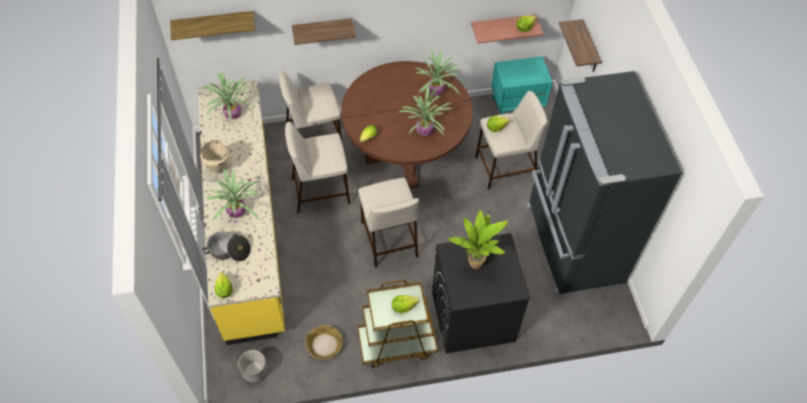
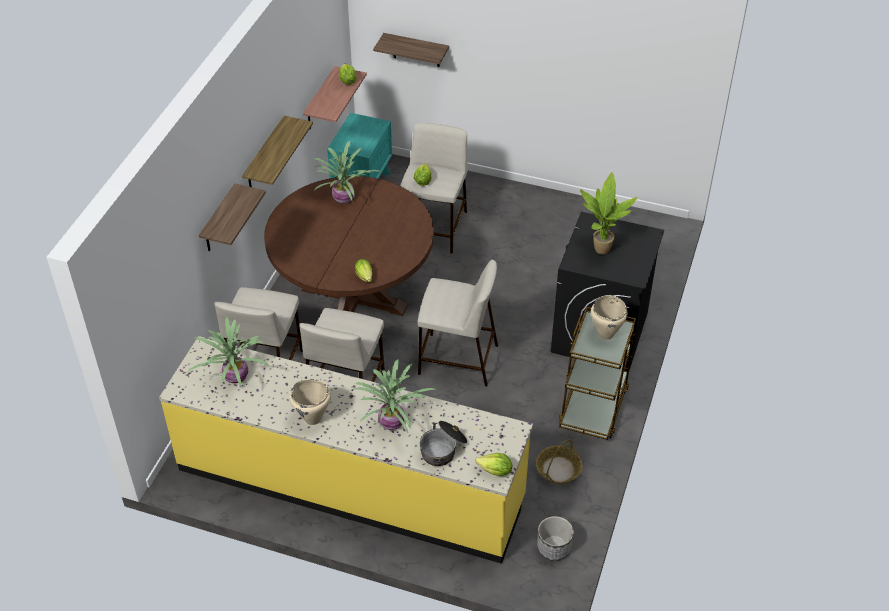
camera: 60 degrees left, 10 degrees down
(214, 24) = (146, 292): shelf -> shelf (264, 156)
(403, 307) = (605, 334): lettuce -> beige cooking pot
(425, 131) = (392, 228): potted plant -> none
(571, 245) = (564, 223): black fridge -> none

